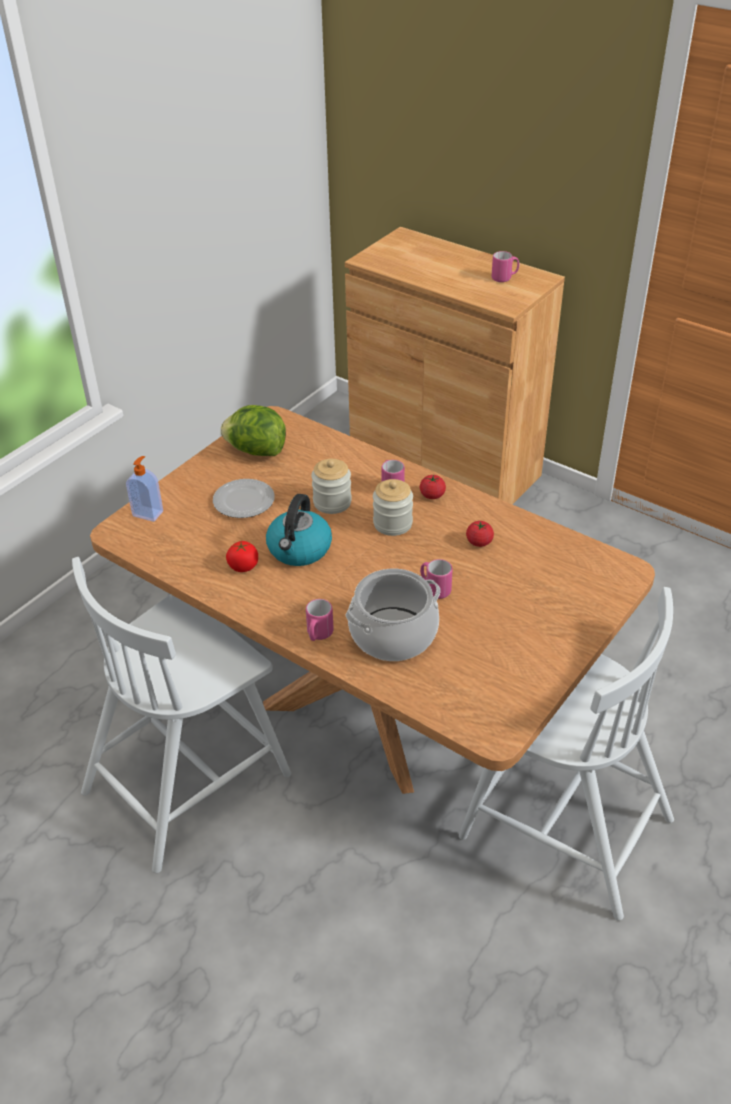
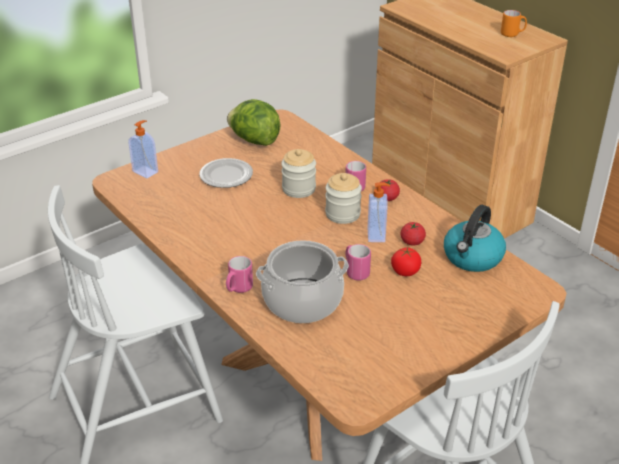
camera: 15 degrees right, 5 degrees down
(243, 566) = (202, 224): tomato -> tomato (405, 271)
(299, 550) = (254, 220): kettle -> kettle (472, 258)
(439, 541) = (377, 235): none -> soap dispenser
(504, 278) = (512, 34): pink mug -> orange mug

